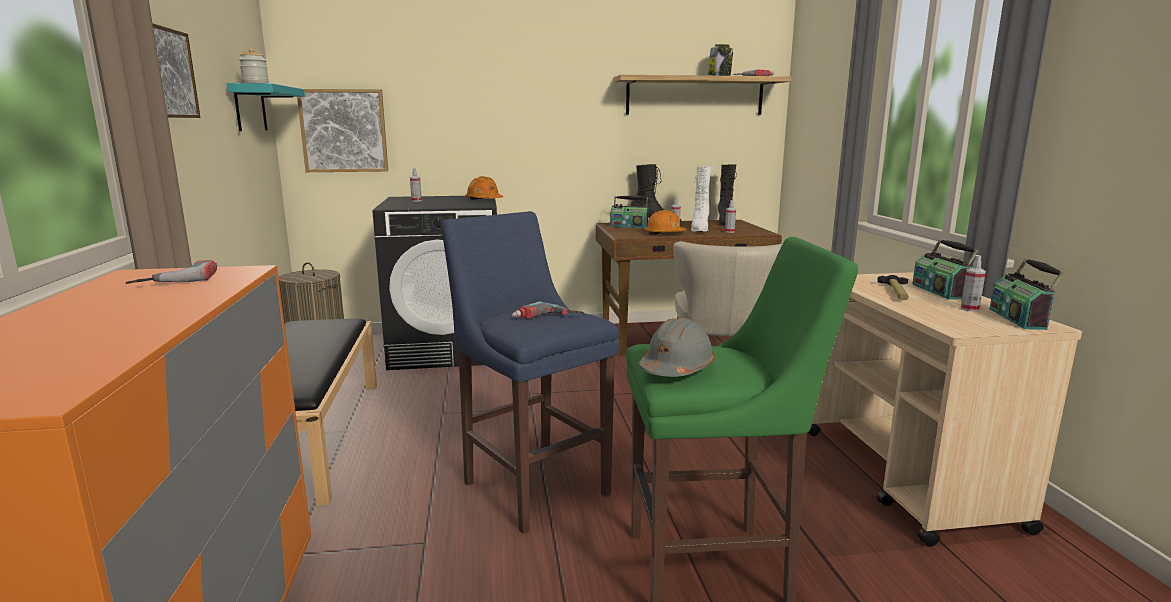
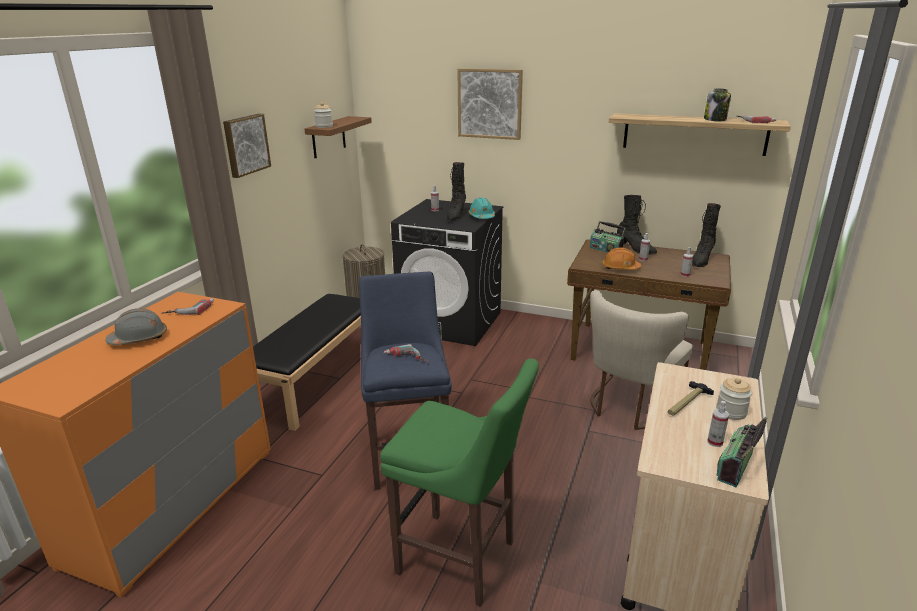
camera: 30 degrees right, 10 degrees up
(250, 108) = (328, 137): turquoise shelf -> brown shelf
(344, 131) = (399, 146): picture -> picture (490, 103)
(451, 202) = (455, 216): none -> black boot
(484, 200) = (481, 216): orange hard hat -> turquoise hard hat
(676, 368) = (418, 433): grey hard hat -> grey hard hat (139, 338)
(699, 229) = (663, 265): white boot -> none
(940, 291) = (731, 412): radio -> jar

